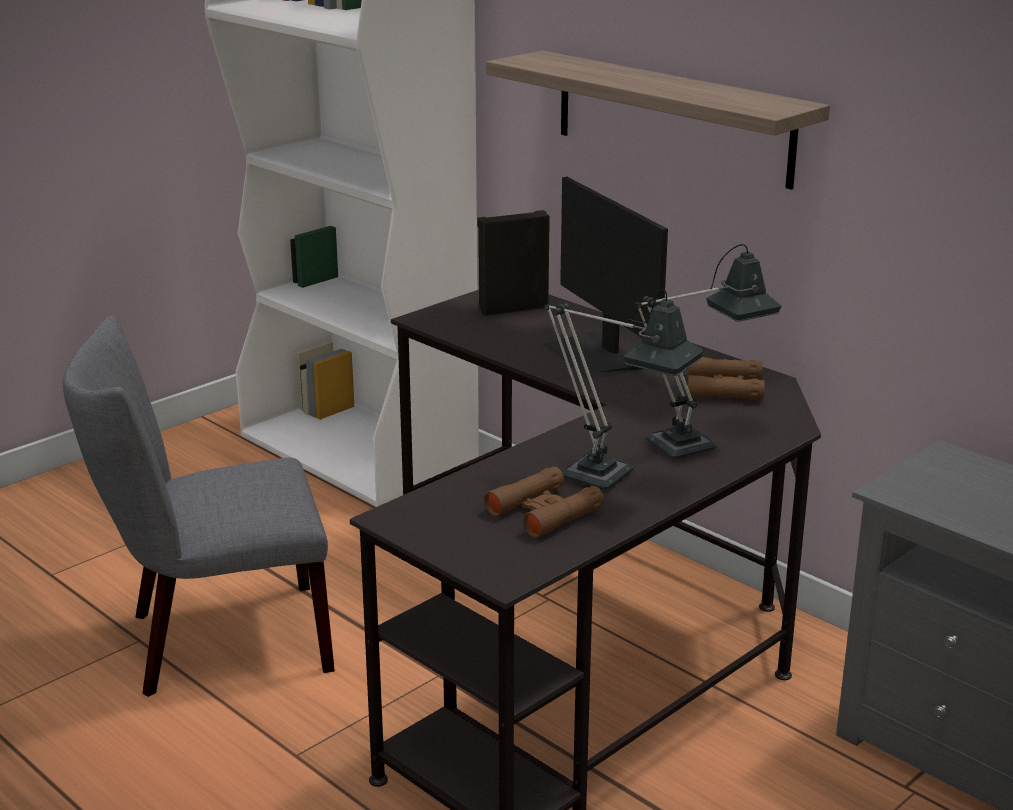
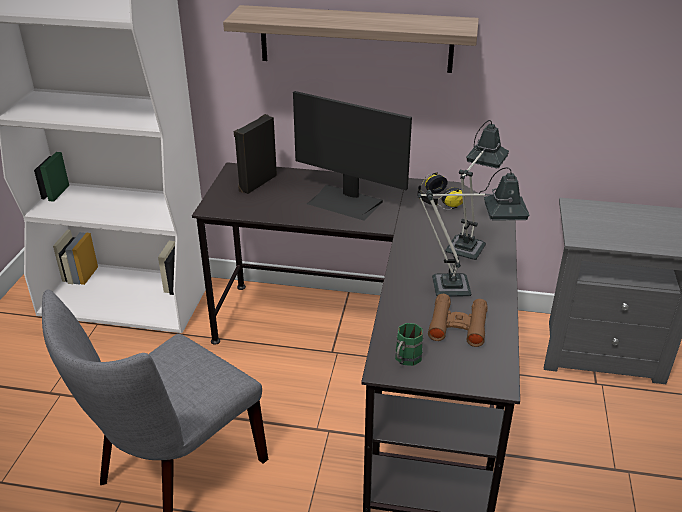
camera: 35 degrees left, 10 degrees up
(427, 519) = (405, 360): none -> green mug
(724, 388) = (437, 201): brown binoculars -> headphones

